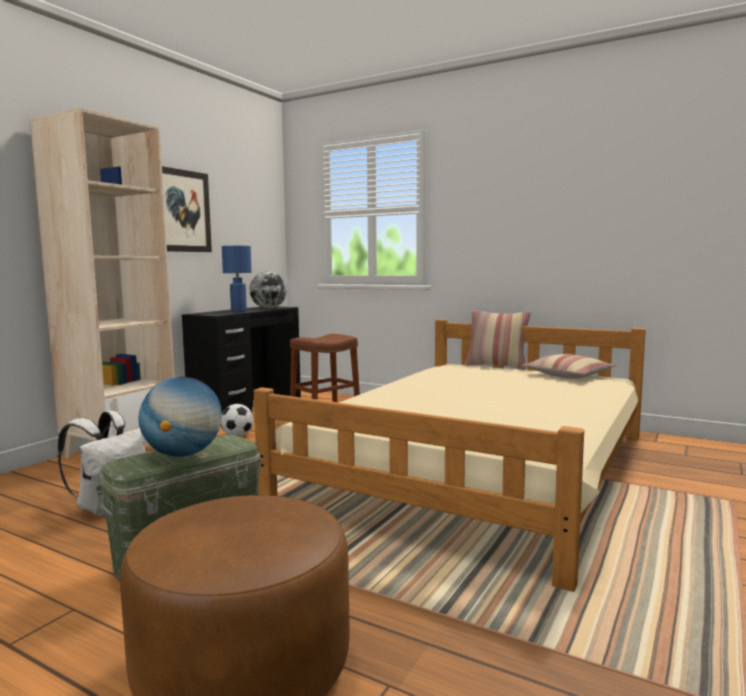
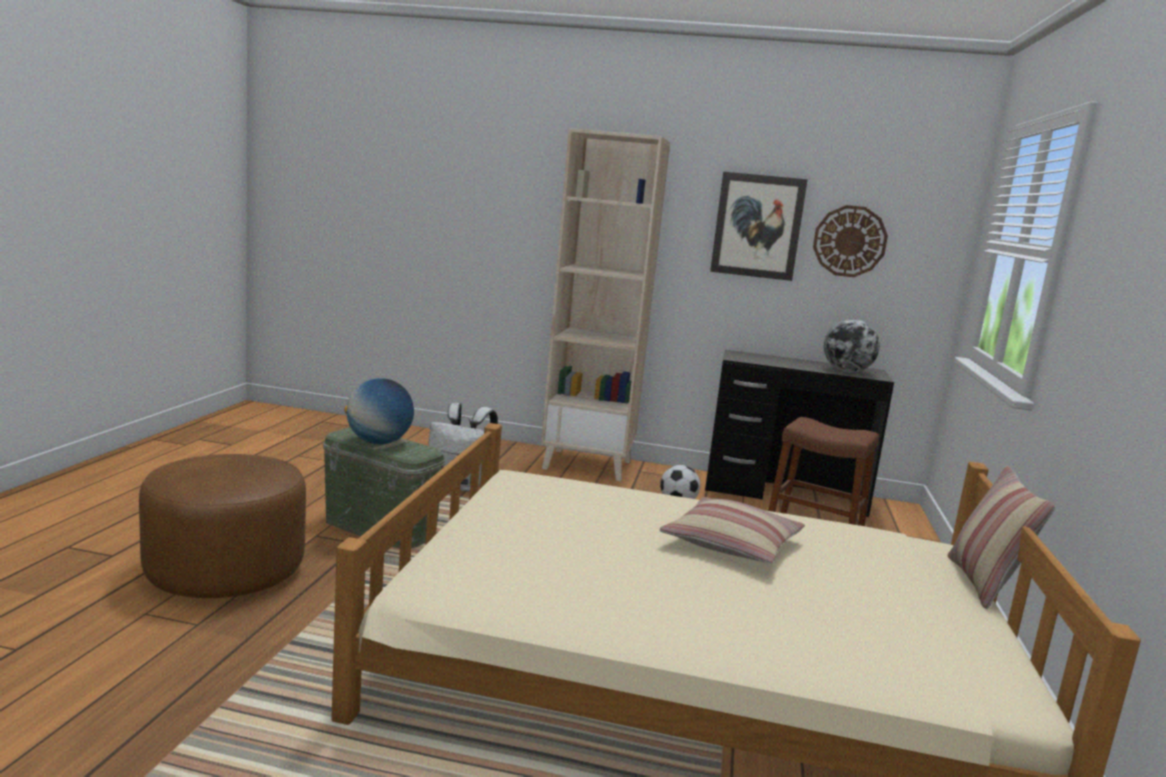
camera: 70 degrees right, 5 degrees up
(234, 220) = (849, 241): none -> wall clock
(239, 311) = (784, 363): blue table lamp -> none
(568, 375) = (964, 646): pillow -> pillow (731, 544)

